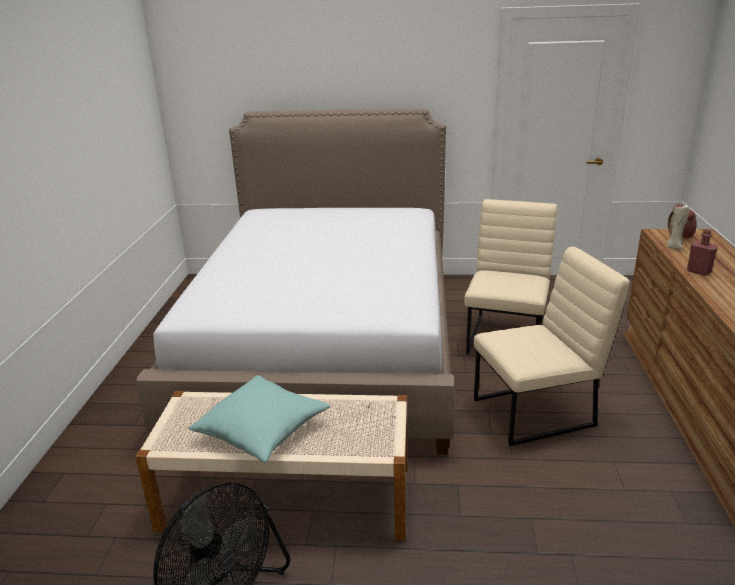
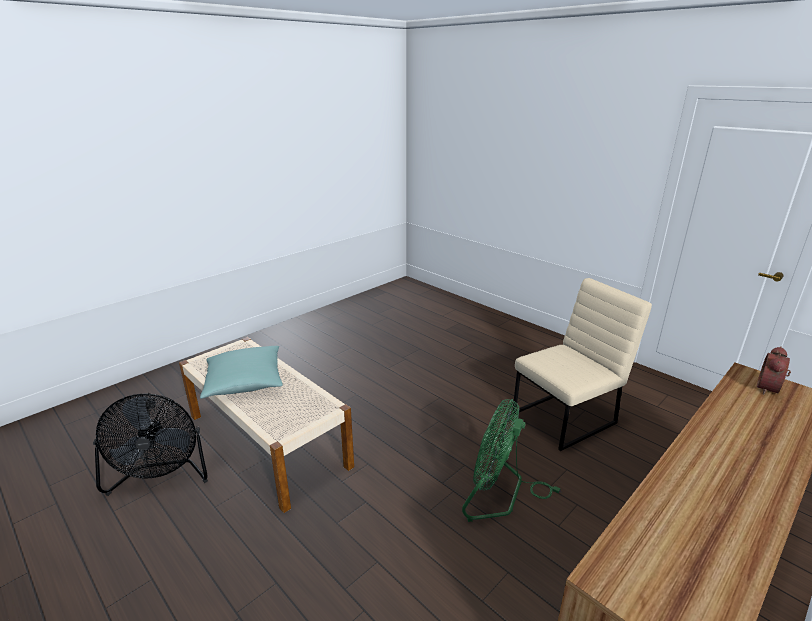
camera: 40 degrees right, 0 degrees up
(327, 344) = (423, 357): bed -> none
(537, 412) = (502, 490): beige chair -> green fan
(674, 247) = (738, 395): beige candle -> none
(698, 271) = (714, 430): red bottle -> none

